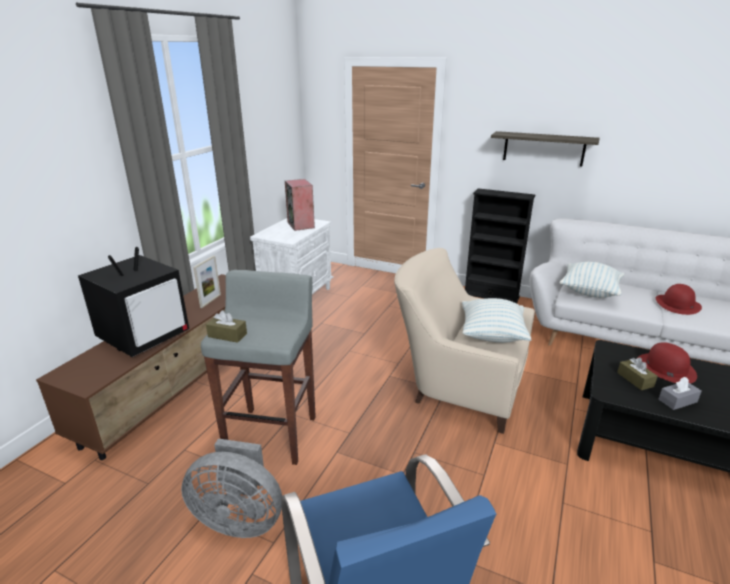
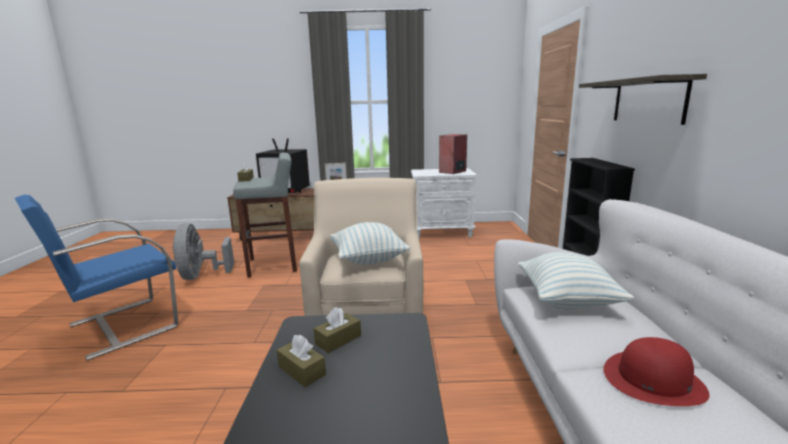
camera: 65 degrees right, 10 degrees down
(665, 368) = (385, 362): red hat -> none
(677, 401) = (302, 371): grey tissue box -> brown tissue box

